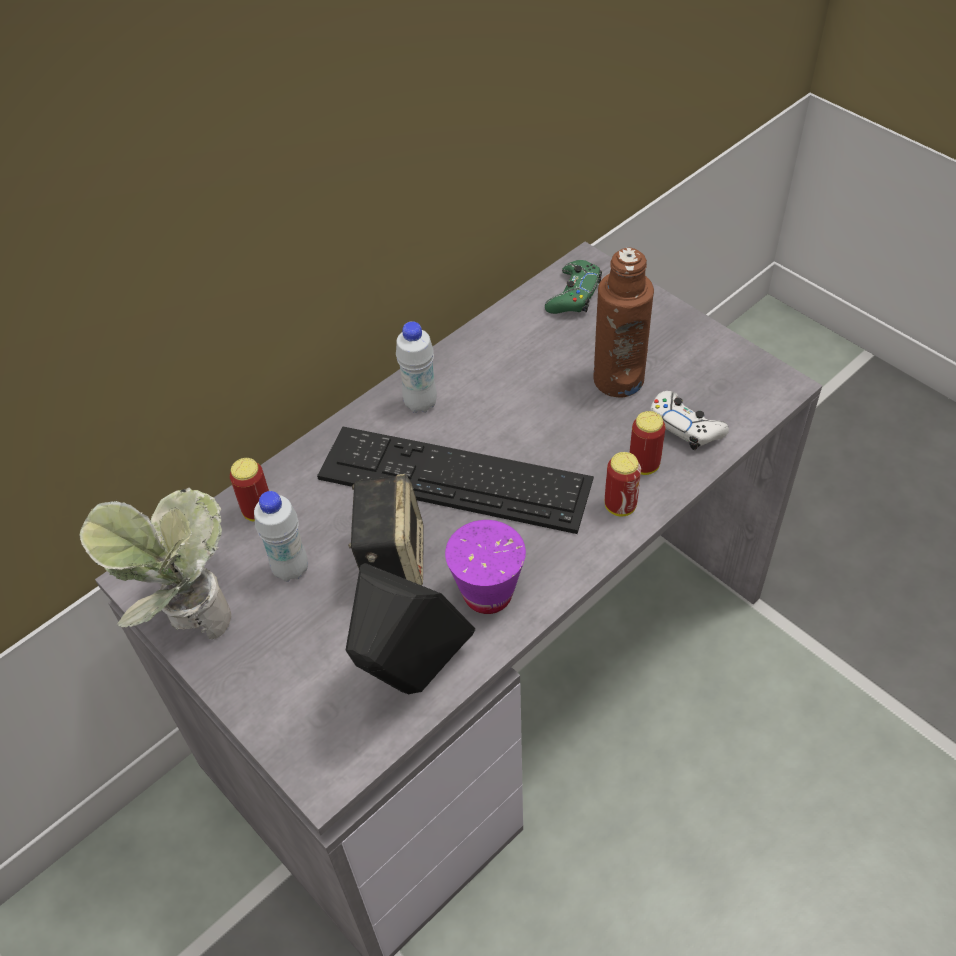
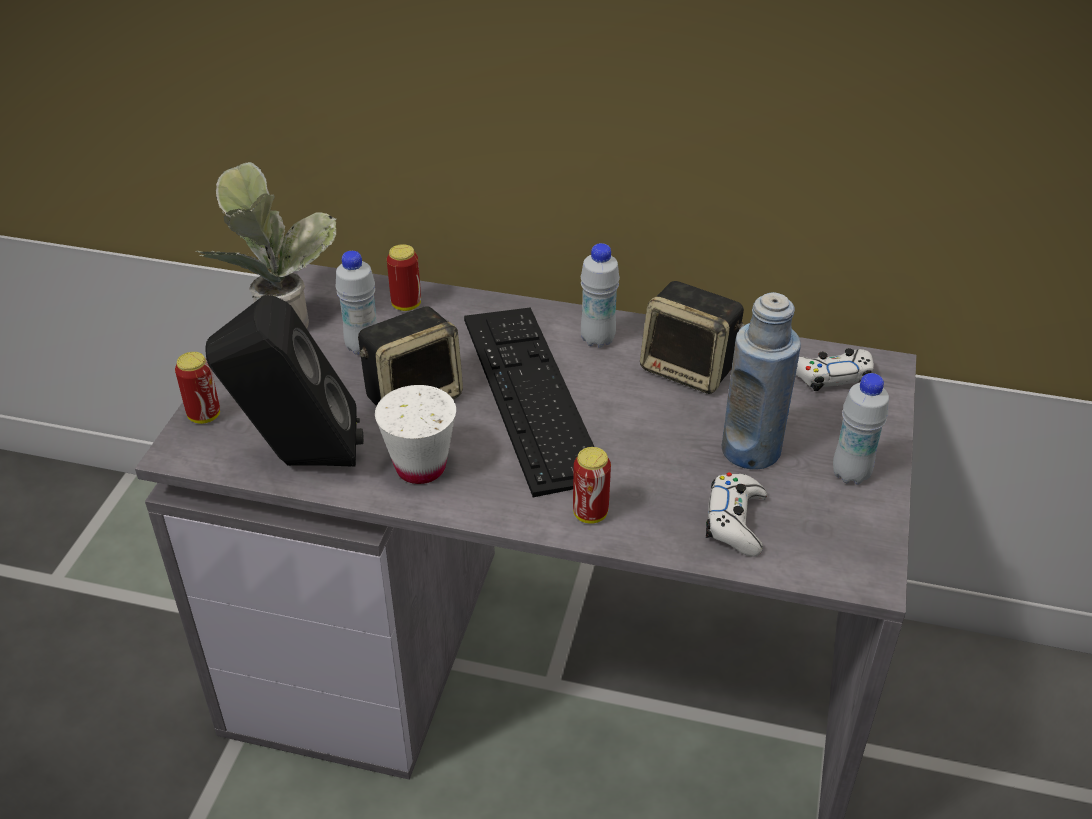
camera: 55 degrees right, 10 degrees down
(487, 594) = (420, 467): purple cup -> white cup
(503, 367) = (690, 369): none -> speaker
(574, 295) = (831, 376): green game controller -> white game controller
(618, 379) = (751, 450): brown bottle -> blue bottle
(644, 465) = (656, 511): can -> can (204, 415)
(680, 340) = (850, 474): none -> white bottle

